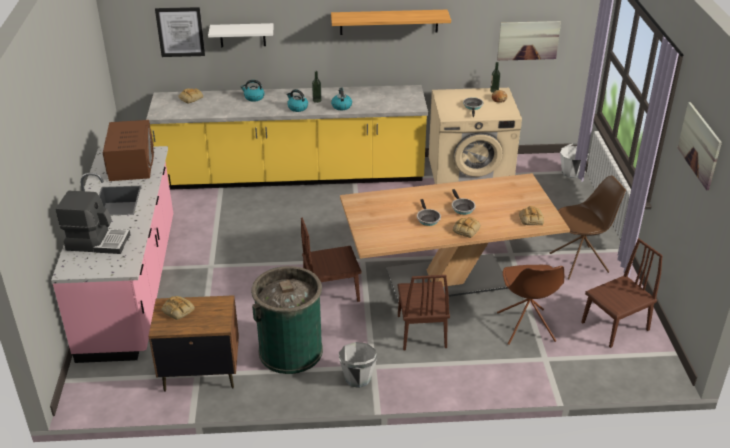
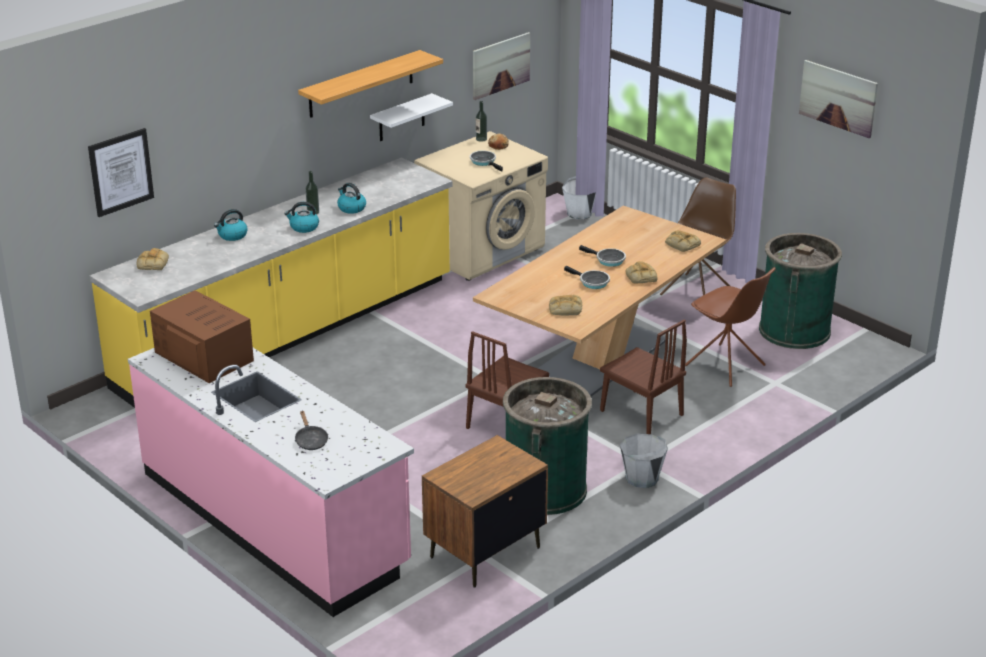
camera: 40 degrees left, 5 degrees down
(97, 242) = (310, 440): coffee machine -> black frying pan
(177, 310) = (462, 473): bread -> bread (565, 309)
(242, 35) = (197, 153): white shelf -> white shelf (401, 118)
(615, 326) = (794, 330): brown chair -> green trash can

